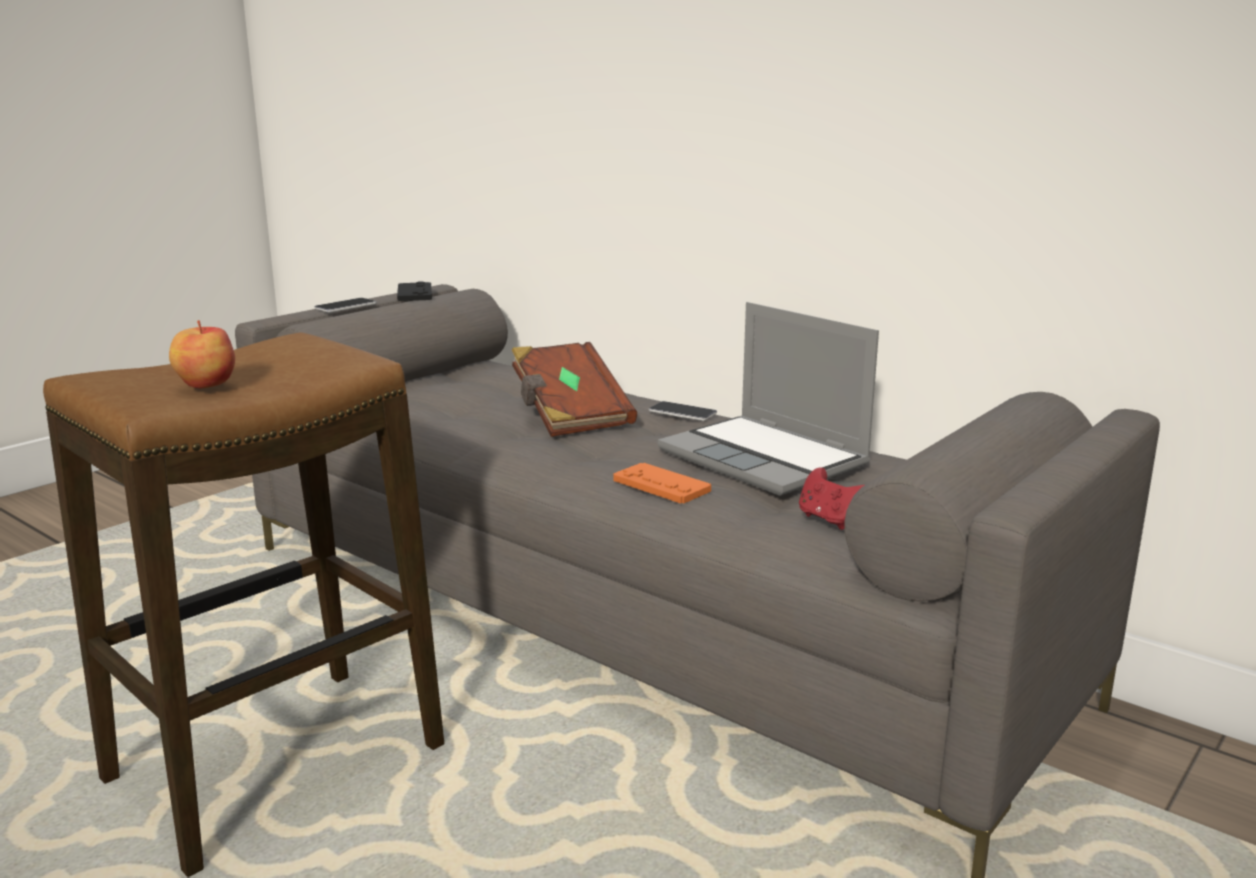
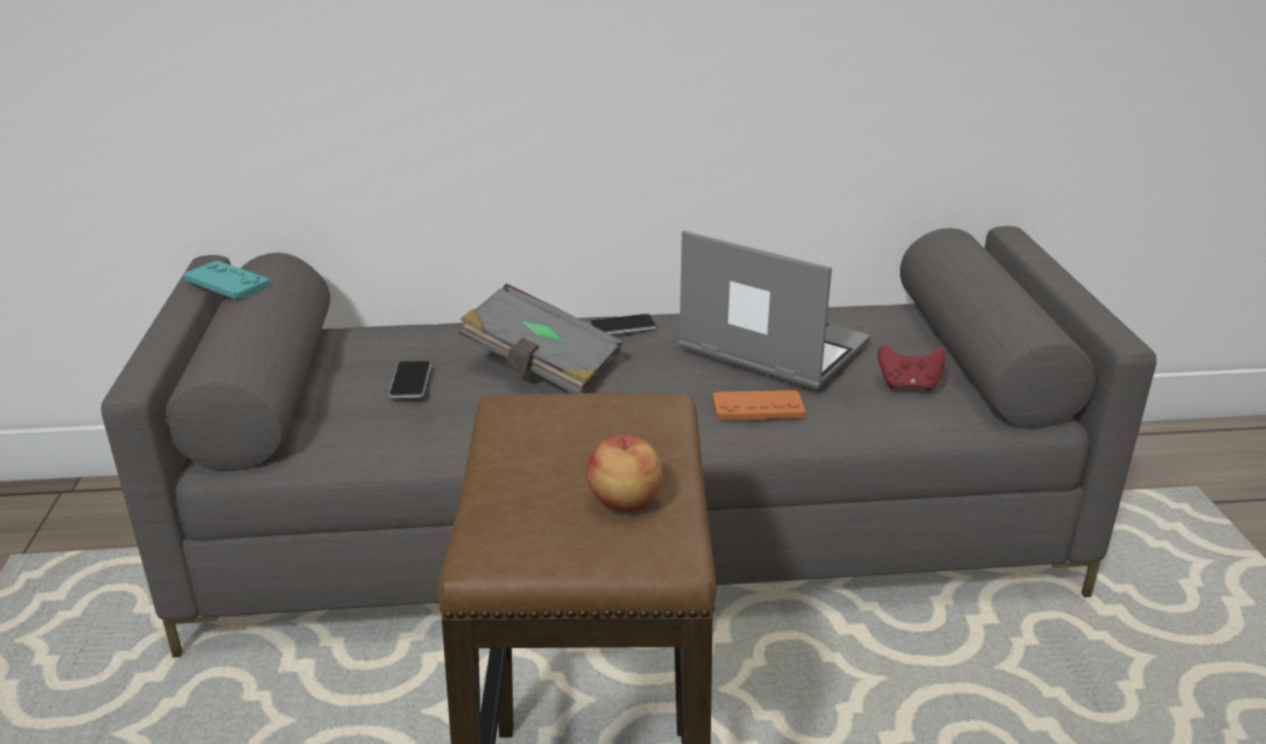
camera: 45 degrees left, 10 degrees up
(345, 306) = (181, 327): phone -> phone (410, 381)
(414, 293) = (227, 282): black game controller -> turquoise game controller
(569, 414) = (542, 366): brown book -> grey book
(766, 458) = (770, 348): laptop -> laptop turned 150 degrees counterclockwise

